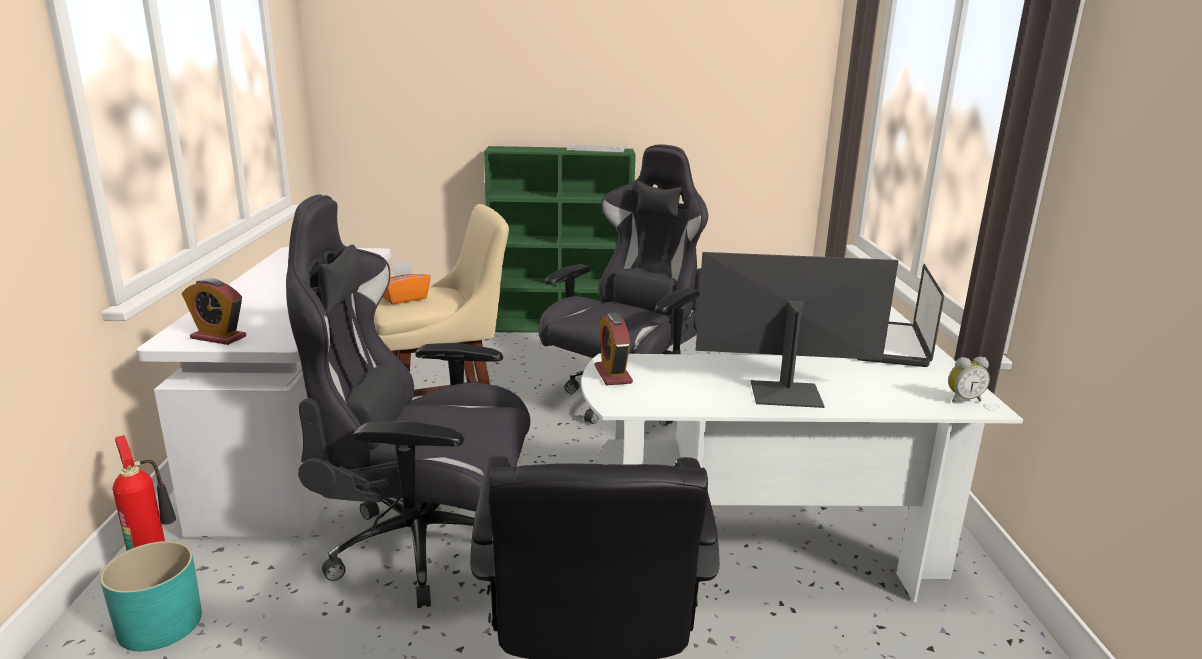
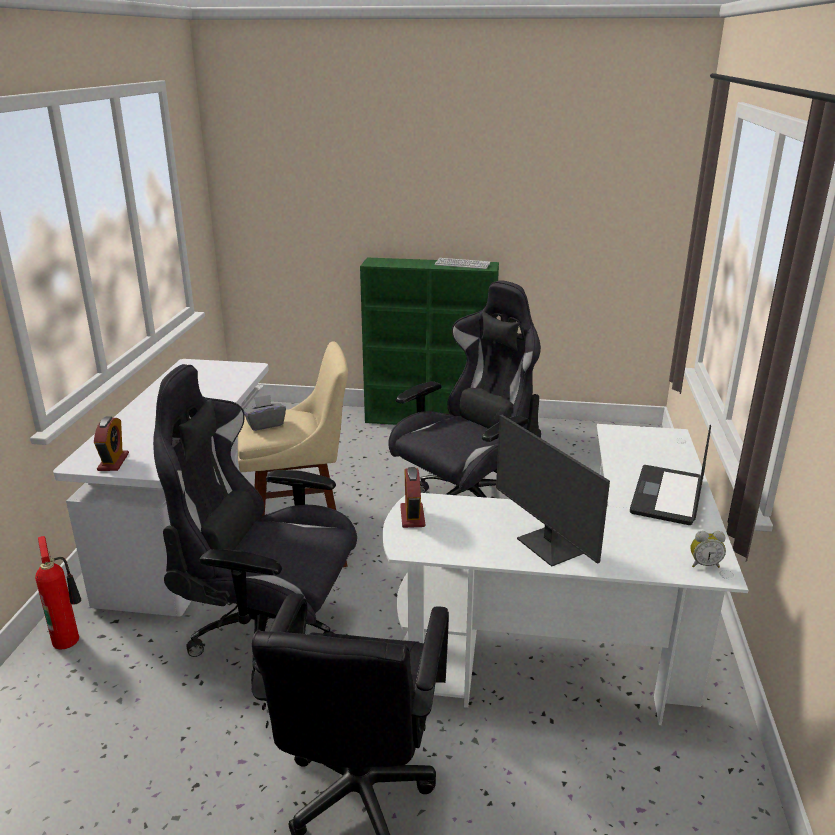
camera: 10 degrees right, 5 degrees up
(161, 624) = (67, 680): turquoise planter -> none
(218, 337) = (113, 462): alarm clock -> alarm clock turned 120 degrees counterclockwise
(405, 298) = (265, 424): orange tissue box -> grey tissue box
(785, 393) = (549, 546): monitor -> monitor turned 135 degrees counterclockwise

